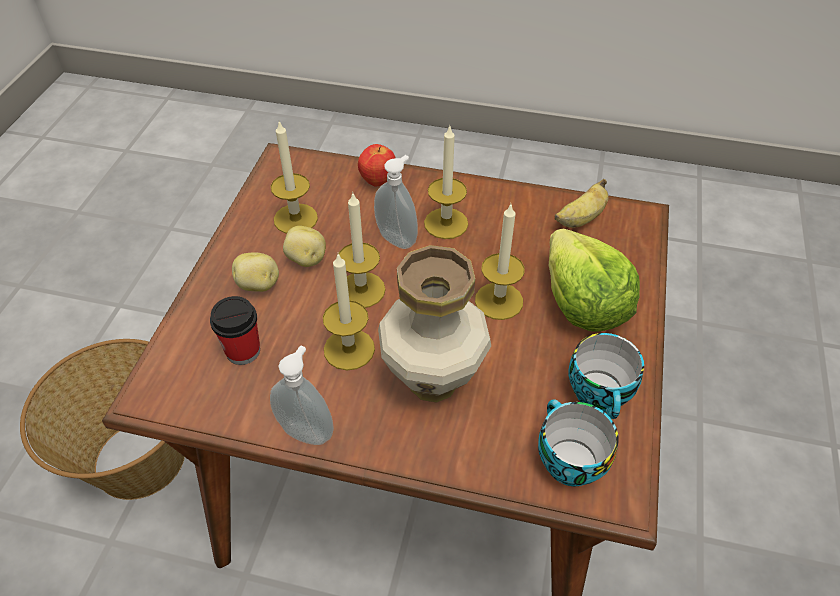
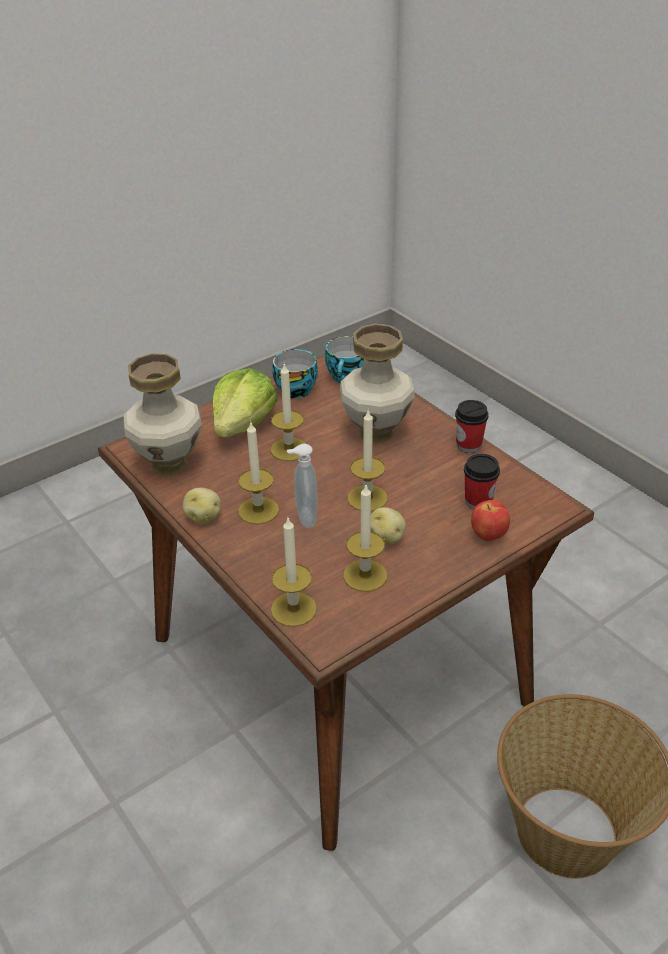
camera: 140 degrees left, 10 degrees down
(258, 285) = (436, 538): potato -> potato (203, 517)
(307, 431) = (468, 445): soap dispenser -> cup
(349, 349) = (409, 470): candle -> candle (293, 609)
(377, 181) = (266, 572): apple -> apple (488, 536)
(580, 219) = (168, 465): banana -> vase

